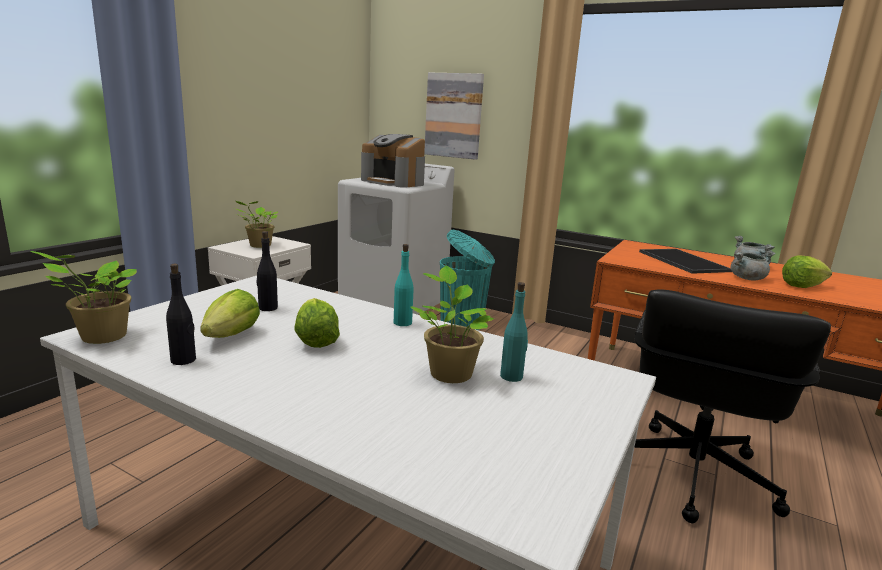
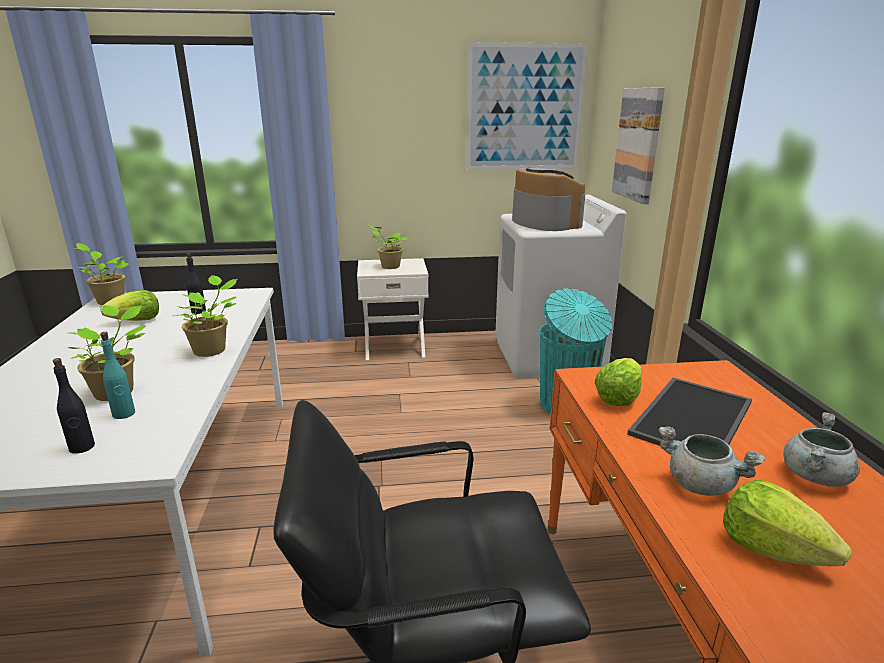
camera: 55 degrees right, 5 degrees up
(183, 360) = (87, 325): black bottle -> black bottle (82, 447)
(316, 341) = (146, 340): lettuce -> lettuce (618, 398)
(330, 83) = (525, 108): none -> picture
(394, 182) = (544, 223): coffee machine -> coffee machine turned 150 degrees clockwise
(402, 323) = (212, 350): turquoise bottle -> potted plant

